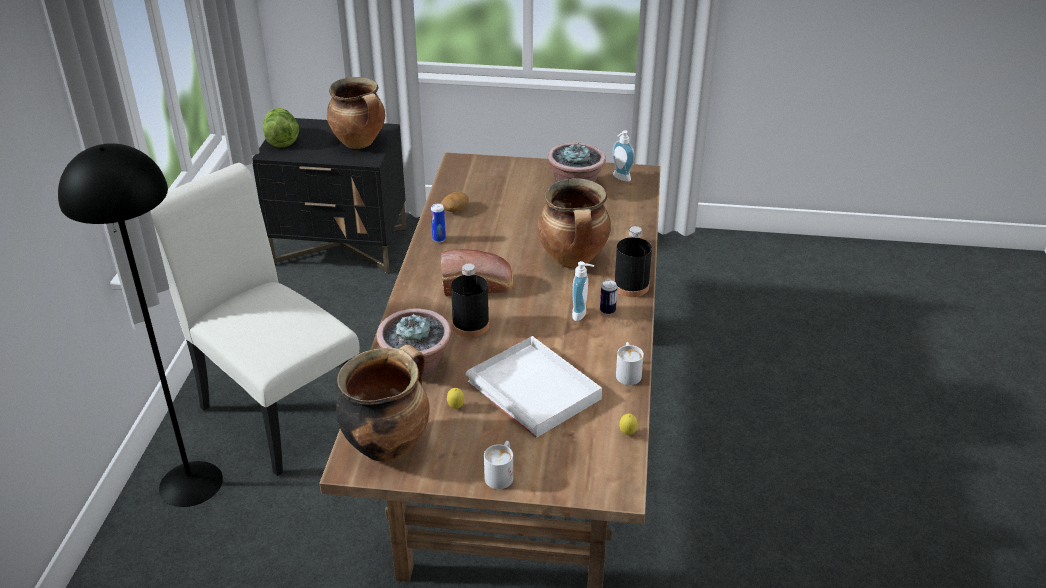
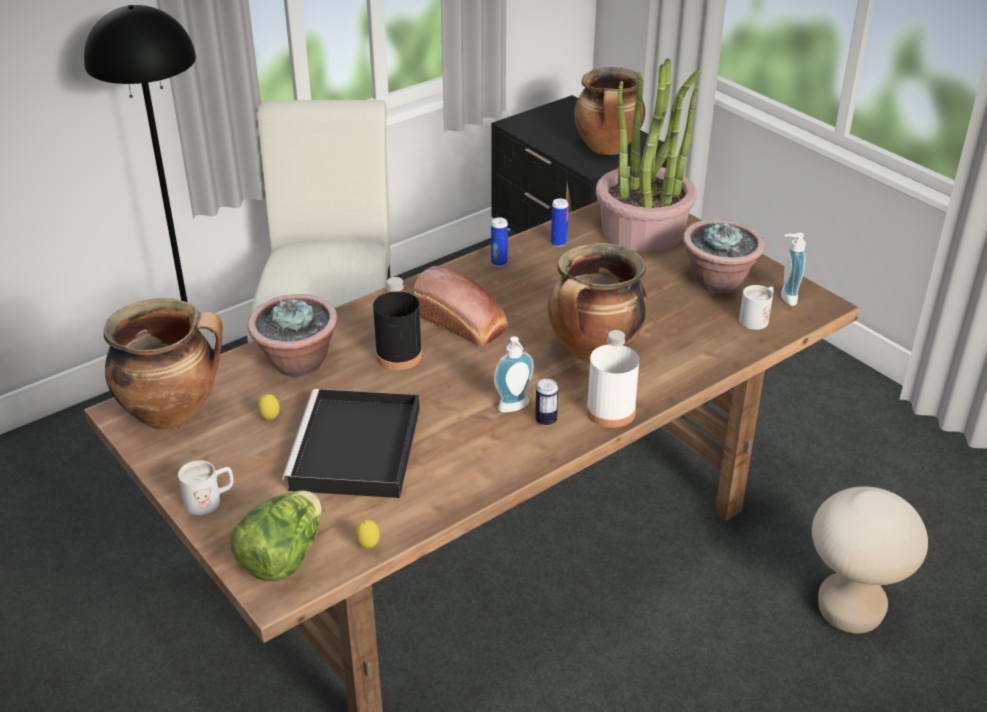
camera: 45 degrees right, 0 degrees up
(281, 140) = (541, 116): lettuce -> lettuce (282, 557)
(455, 209) = (558, 243): potato -> can
(491, 178) = (643, 231): none -> potted plant
(536, 391) = (356, 450): white tray -> black tray
(628, 372) = (465, 491): white mug -> white mug (757, 318)
(631, 286) = (610, 412): black bottle -> white bottle
(733, 355) = (849, 613): none -> beige stool

